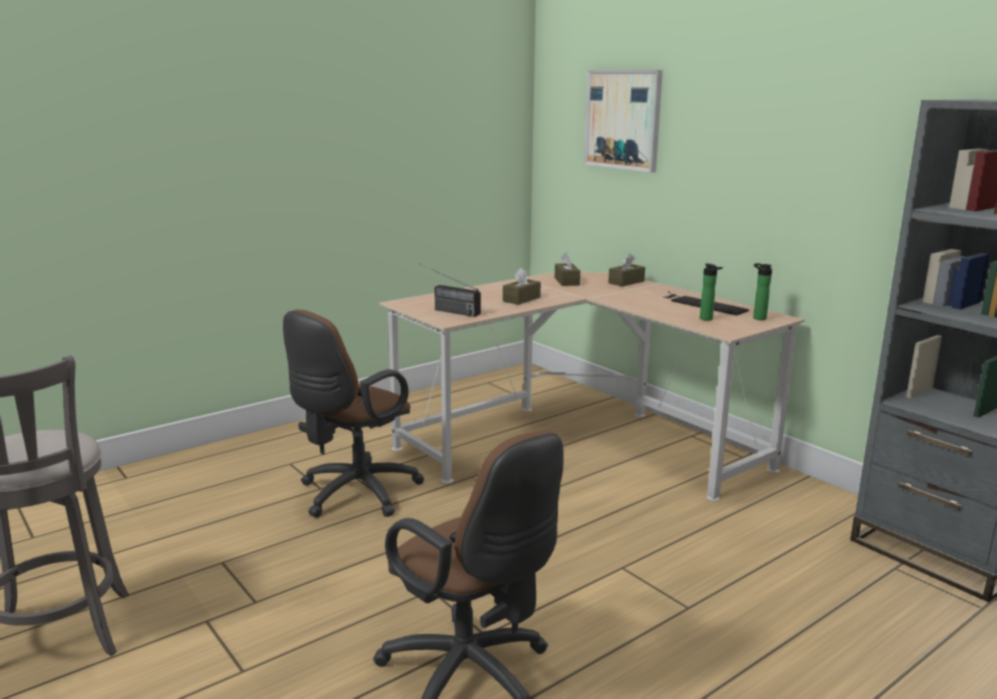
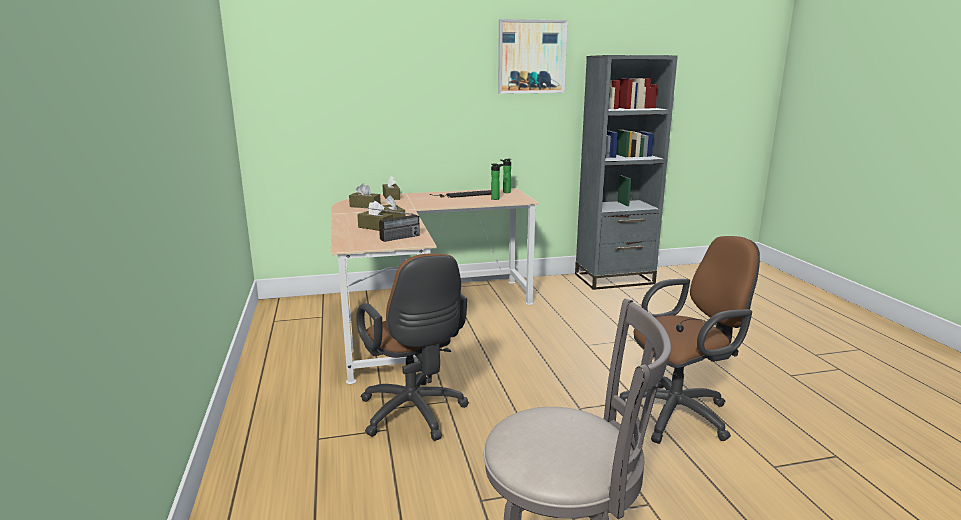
camera: 65 degrees left, 0 degrees up
(484, 299) = (375, 227): none -> brown tissue box
(623, 119) = (346, 77): picture -> picture (531, 57)

